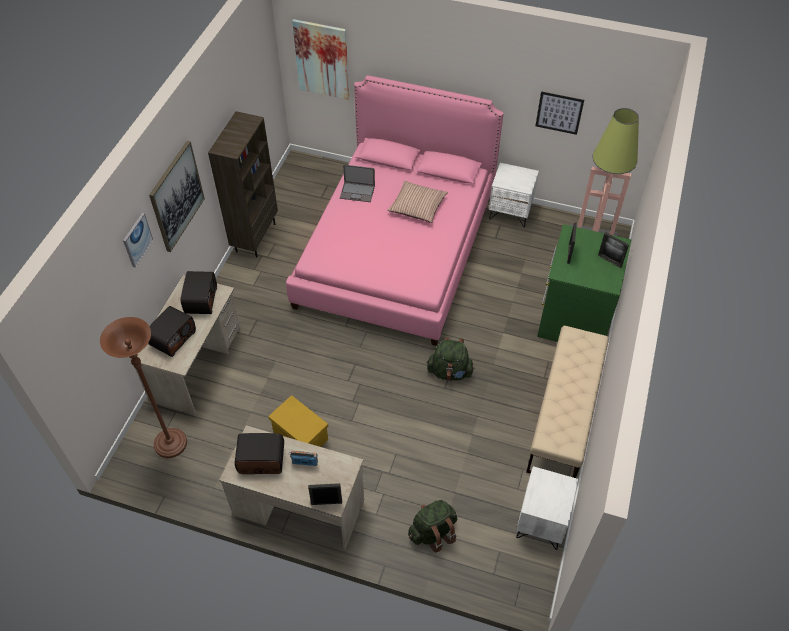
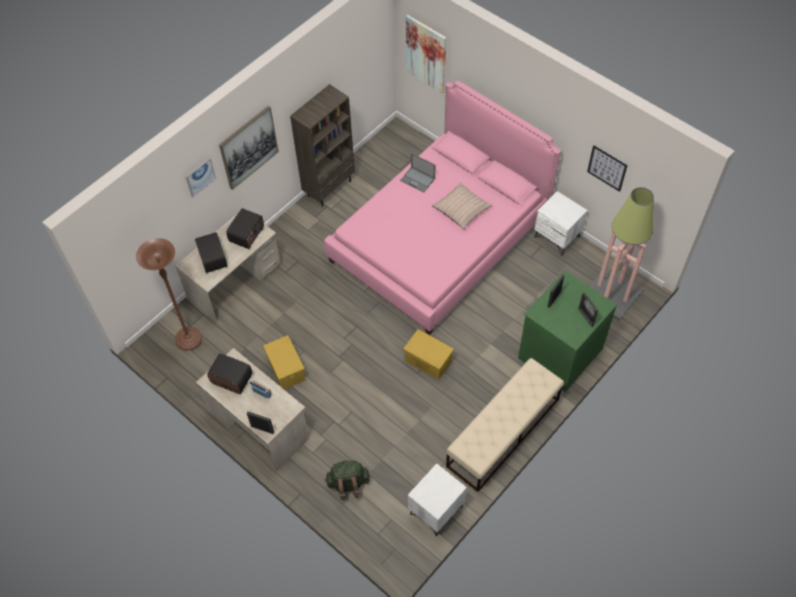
camera: 25 degrees right, 5 degrees up
(172, 338) = (212, 258): radio -> radio turned 75 degrees counterclockwise
(450, 372) = (428, 361): green backpack -> yellow storage box

